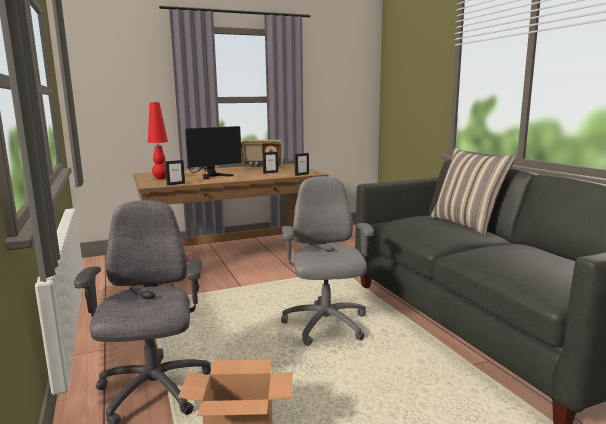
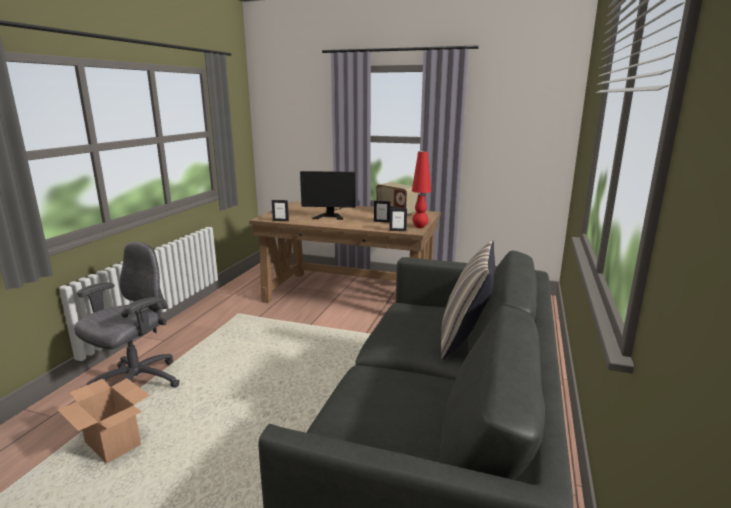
camera: 40 degrees right, 5 degrees up
(160, 178) = (289, 211): red table lamp -> red table lamp (419, 227)
(325, 325) = (302, 388): grey office chair -> none

